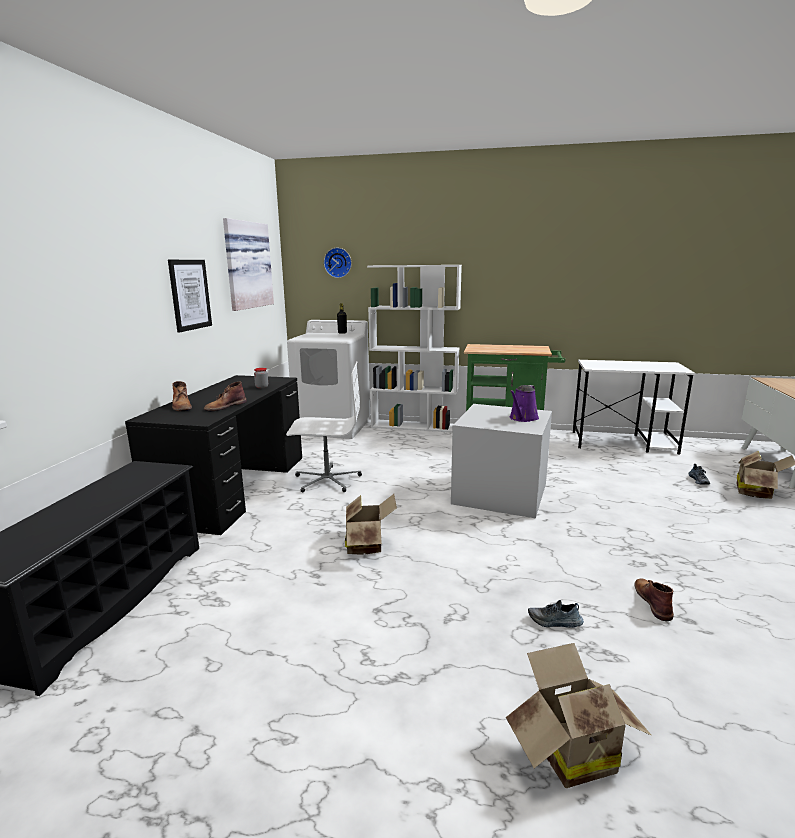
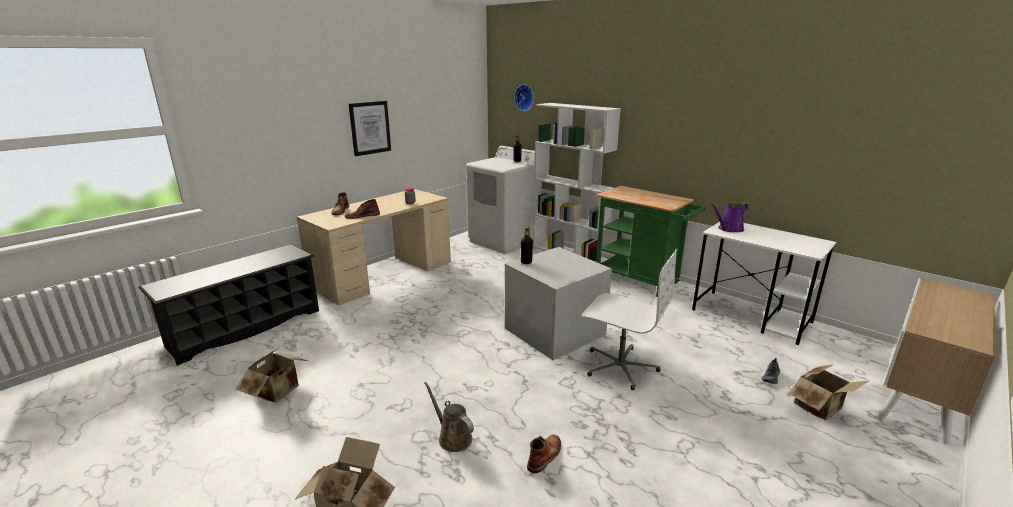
camera: 30 degrees right, 5 degrees up
(235, 487) = (384, 274): black desk -> beige desk
(246, 265) = (438, 100): picture -> none
(327, 480) = (445, 284): white office chair -> white office chair (620, 366)
(367, 545) = (410, 340): cardboard box -> cardboard box (280, 391)
(472, 420) = (526, 262): none -> black bottle
(522, 418) = (570, 270): purple watering can -> purple watering can (729, 229)
(554, 622) = (452, 437): shoe -> brown watering can

